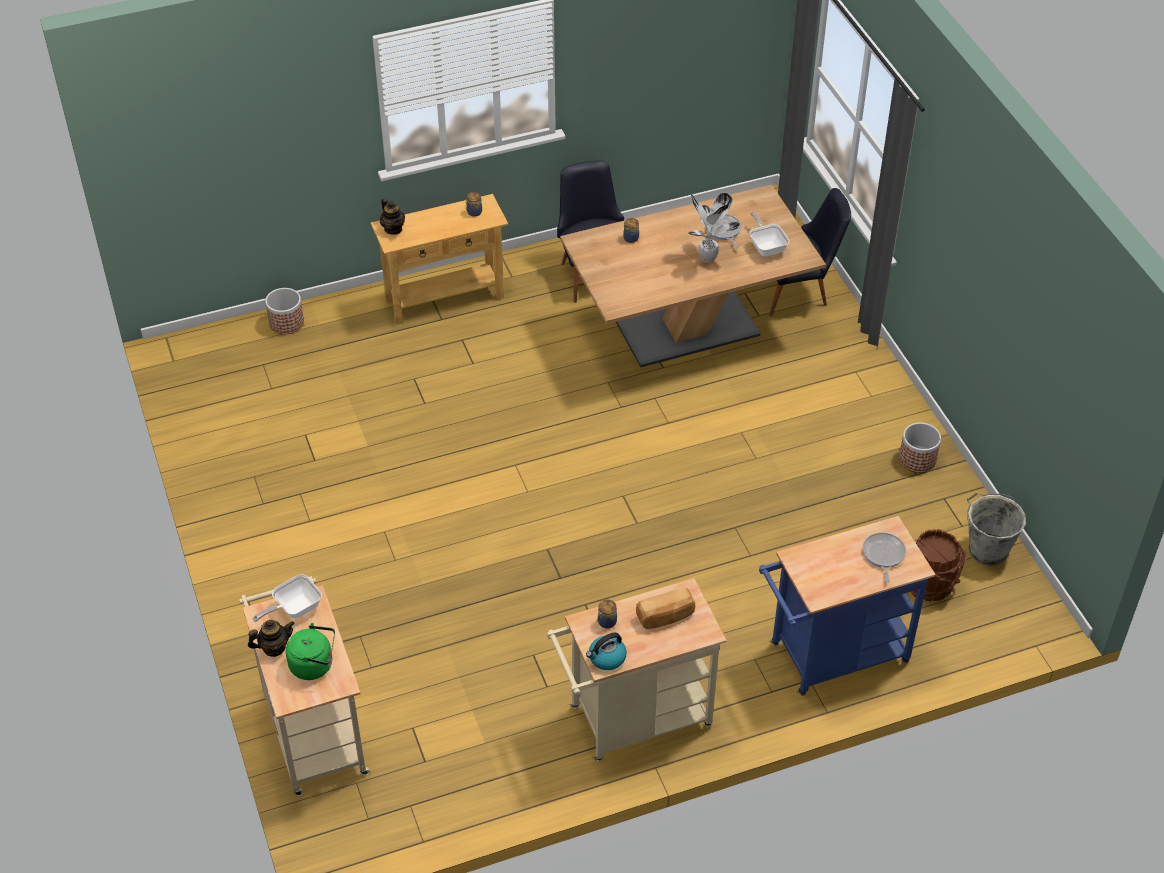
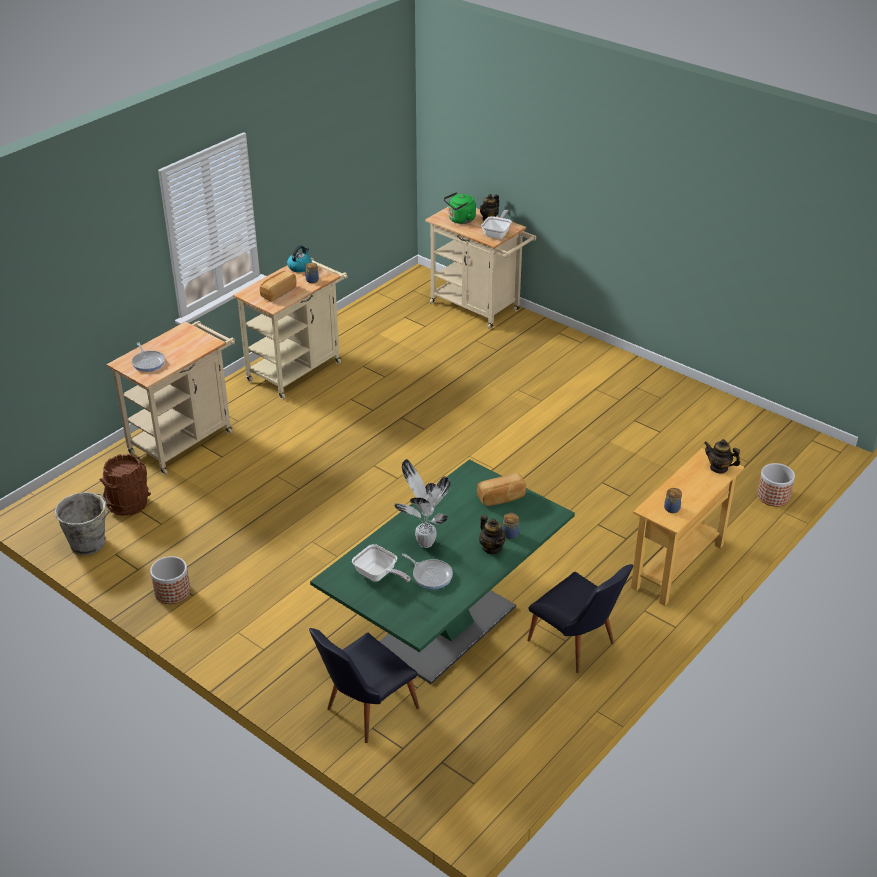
camera: 150 degrees right, 10 degrees down
(610, 271) = (501, 498): none -> bread
(656, 233) = (492, 548): none -> teapot
(687, 328) = (446, 627): brown dining table -> green dining table
(831, 656) = (185, 439): blue cart -> beige cart

